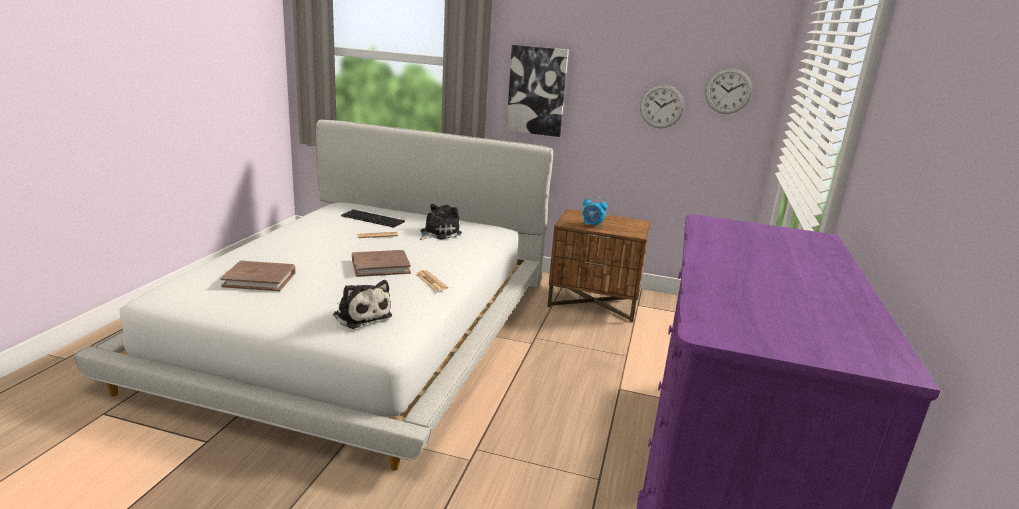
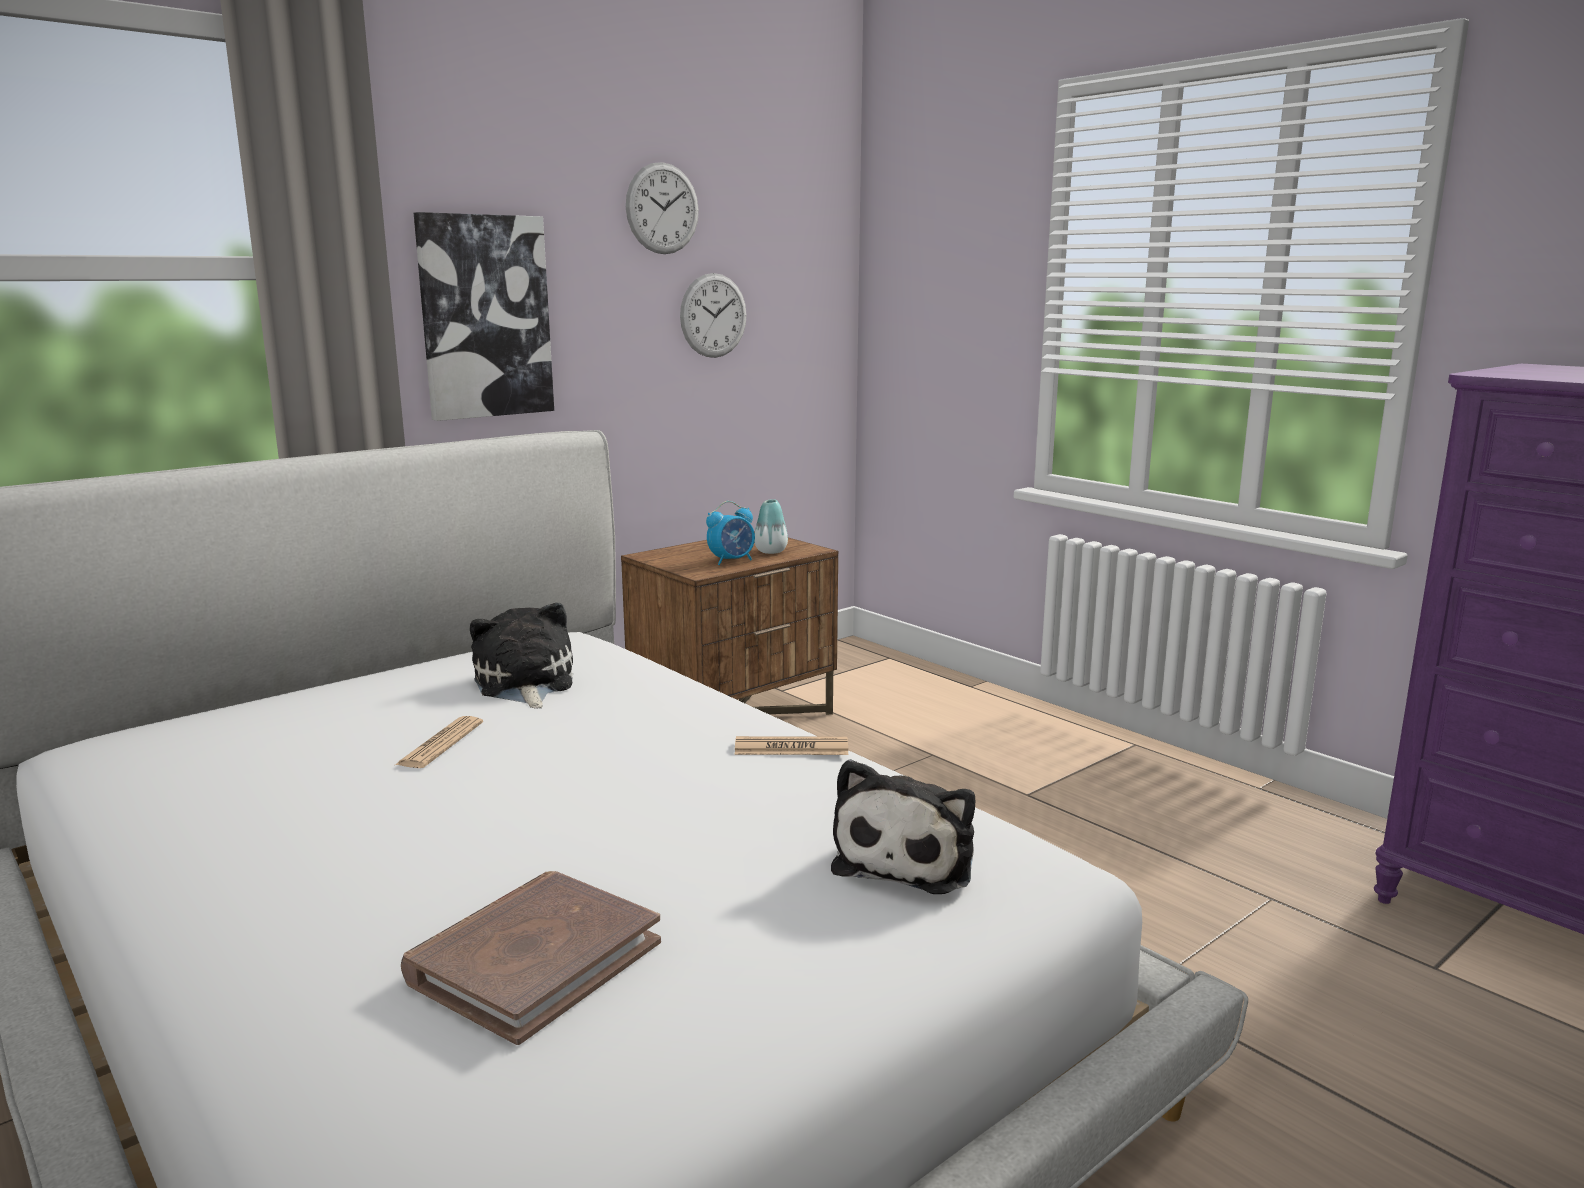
camera: 55 degrees left, 5 degrees down
(361, 315) = (908, 859): plush toy -> plush toy turned 120 degrees clockwise
(374, 219) = (312, 726): keyboard -> none
(380, 266) = (646, 779): brown book -> none
(619, 228) = (771, 551): none -> vase
(728, 91) = (800, 274): wall clock -> wall clock (662, 208)

